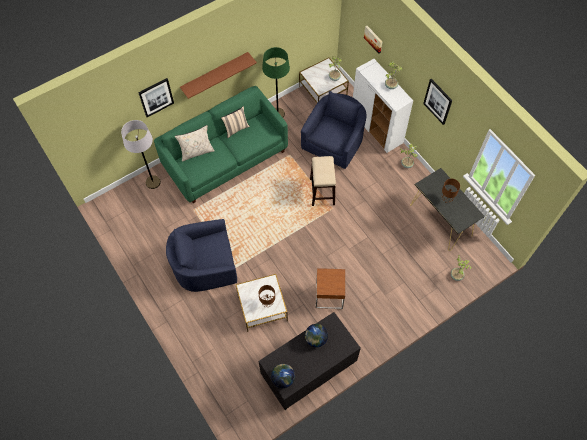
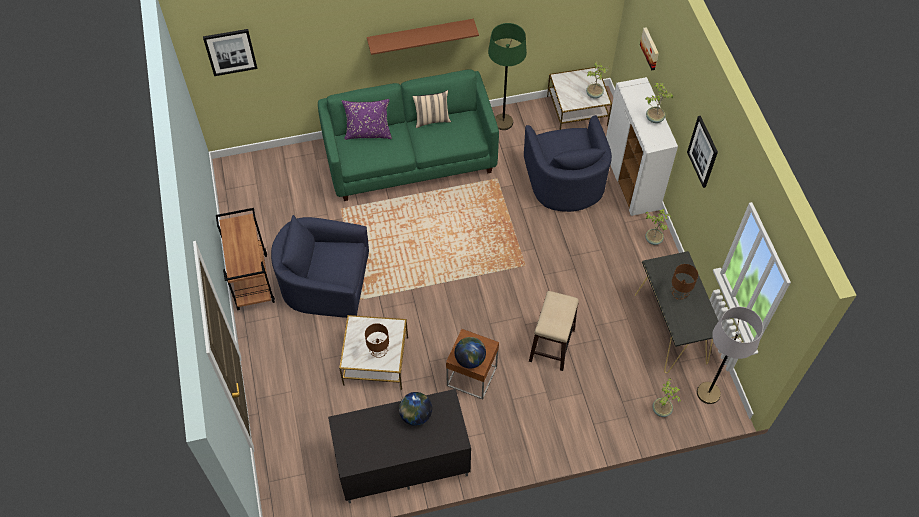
camera: 20 degrees right, 5 degrees down
(153, 182) = (305, 159): grey floor lamp -> grey floor lamp (708, 393)
(153, 281) = (251, 281): none -> brown cart
(156, 97) = (330, 41): picture -> picture (230, 52)
(196, 152) = (368, 133): beige pillow -> purple pillow
(283, 378) = (350, 450): globe -> globe (470, 359)
(322, 191) = (520, 238): stool -> stool (552, 344)
(334, 141) = (565, 180): blue armchair -> blue armchair turned 120 degrees clockwise

